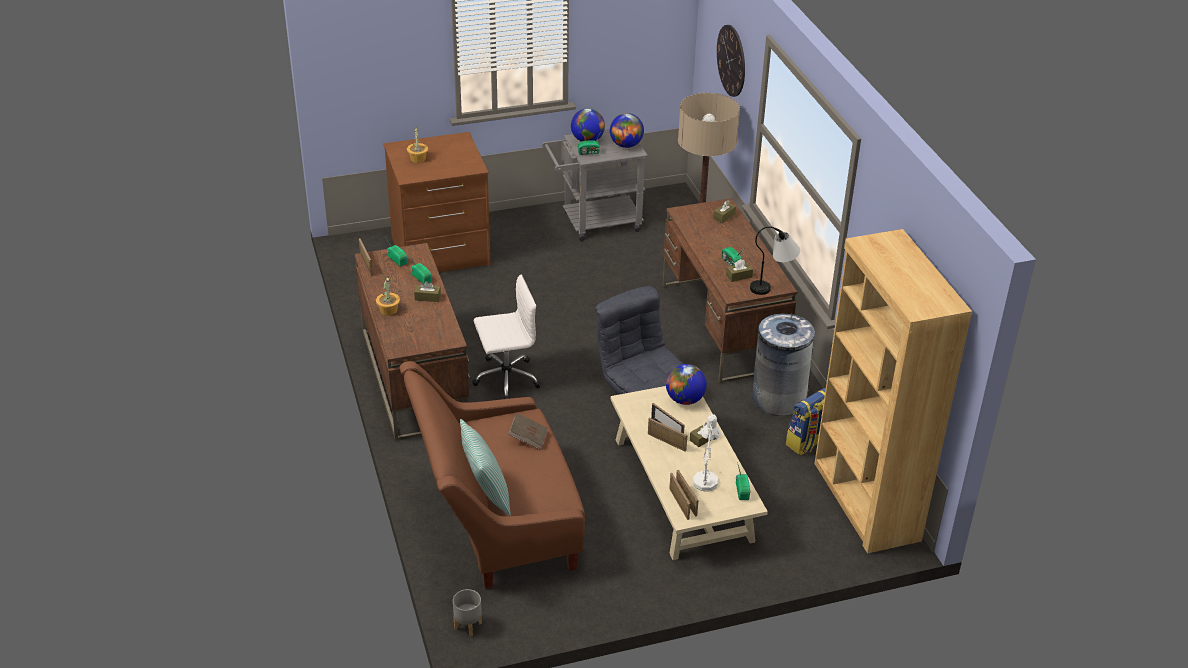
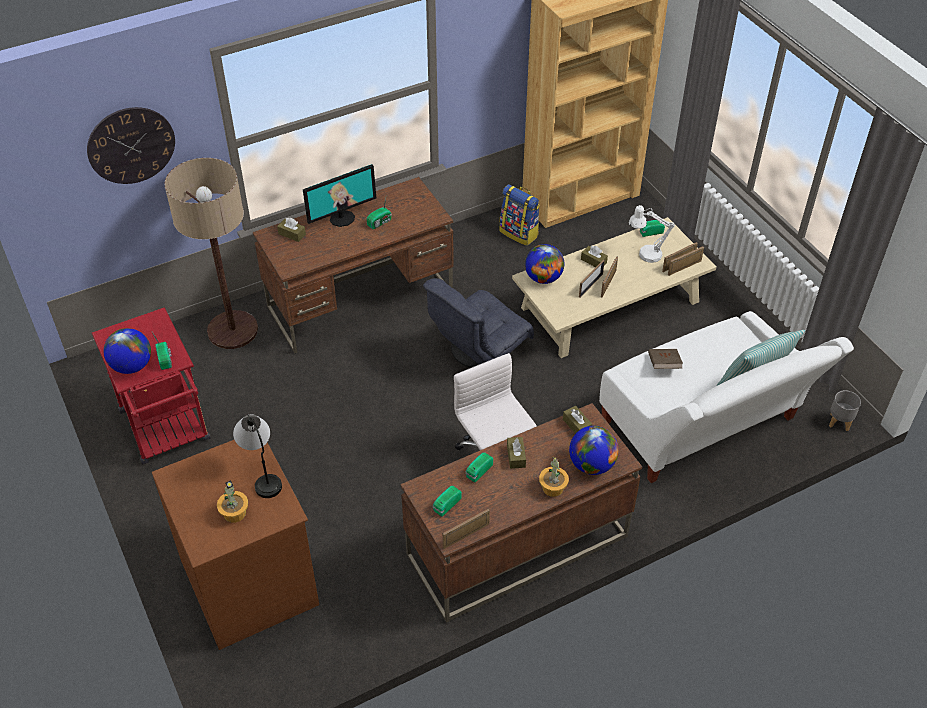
camera: 100 degrees left, 10 degrees up
(495, 519) = (704, 428): brown sofa -> white sofa
(594, 222) = (167, 431): grey cart -> red cart
(626, 145) = (143, 328): globe -> globe (591, 465)
(739, 276) = (403, 215): brown tissue box -> brown tissue box (576, 425)
(741, 243) = (342, 218): none -> monitor
(773, 287) = (415, 191): table lamp -> table lamp (263, 473)
(778, 398) = (463, 254): grey trash can -> none

